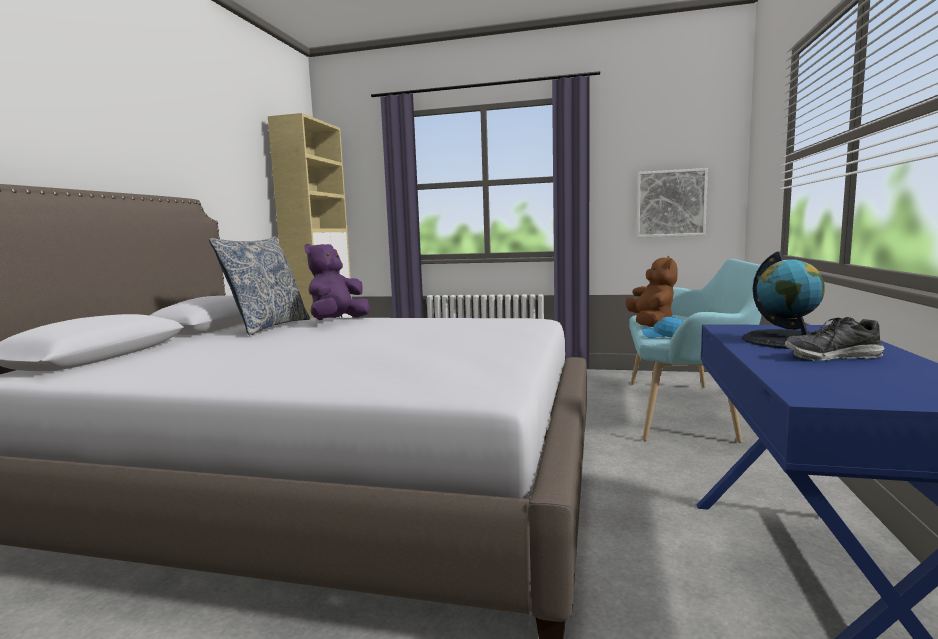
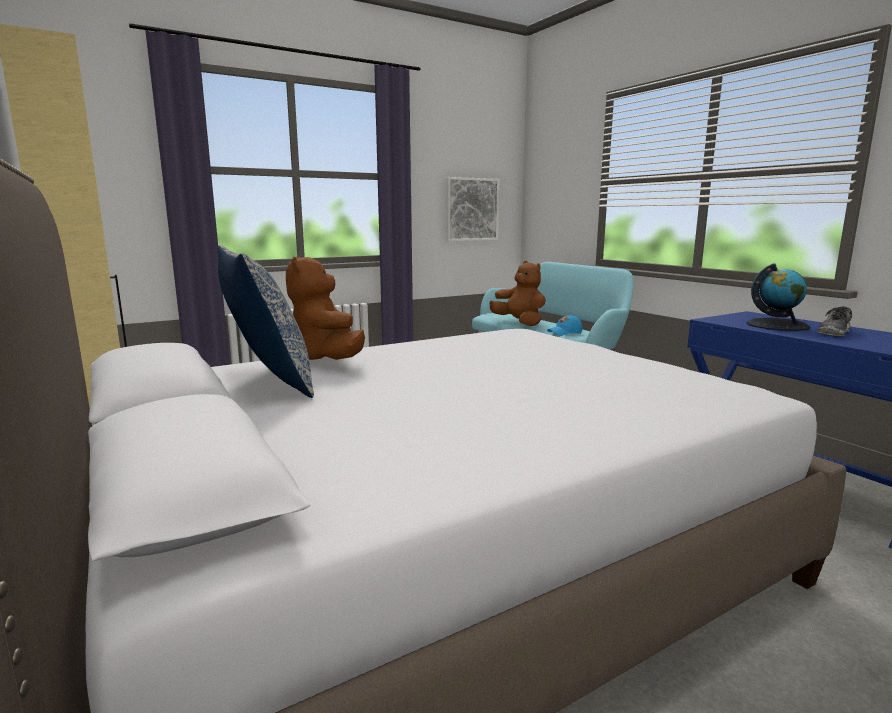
camera: 45 degrees left, 5 degrees up
(337, 321) = (329, 360): purple plush toy -> brown plush toy

